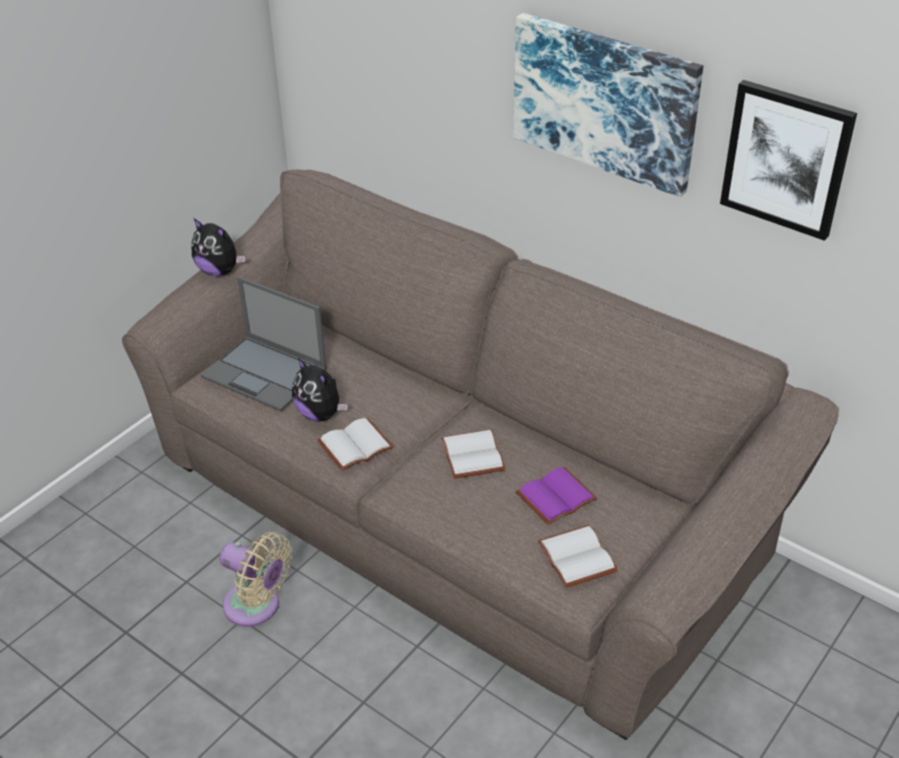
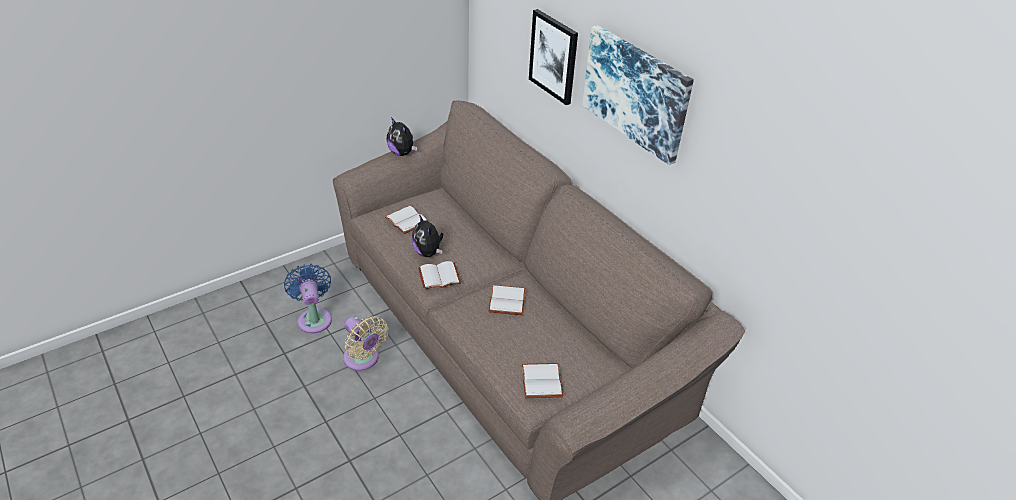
camera: 15 degrees right, 0 degrees up
(149, 565) = (314, 318): none -> blue fan
(266, 373) = (408, 220): laptop -> white book
(555, 495) = (546, 339): purple book -> none
(786, 159) = (735, 153): picture -> picture (554, 56)

